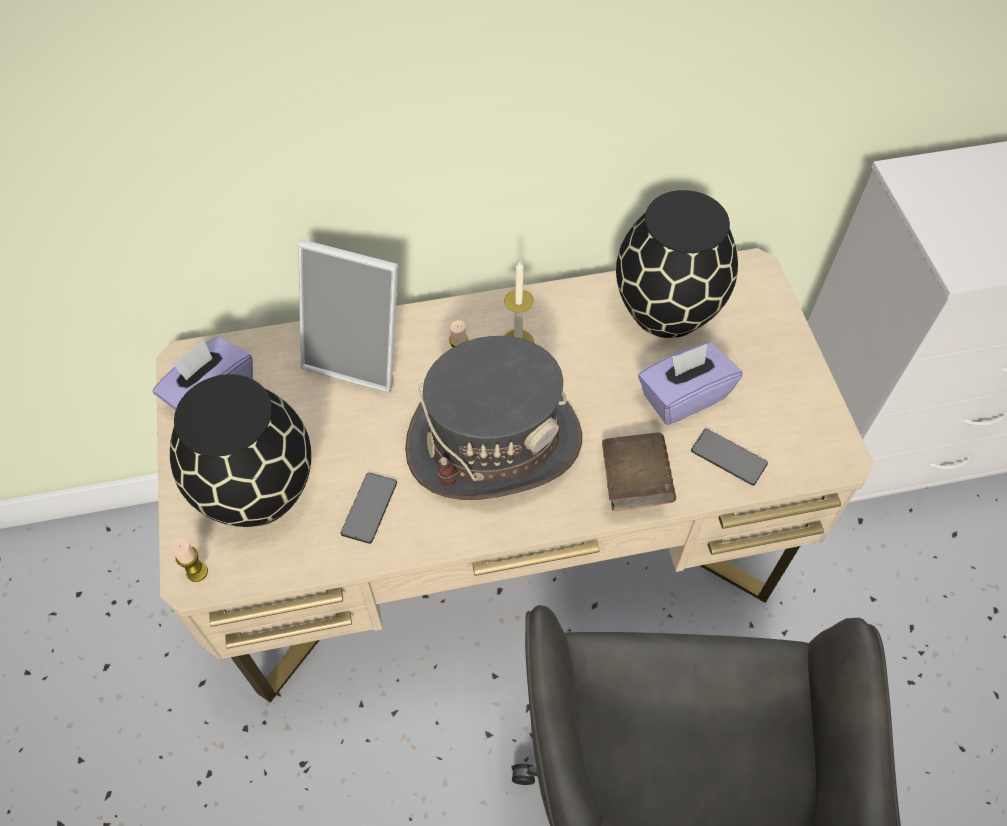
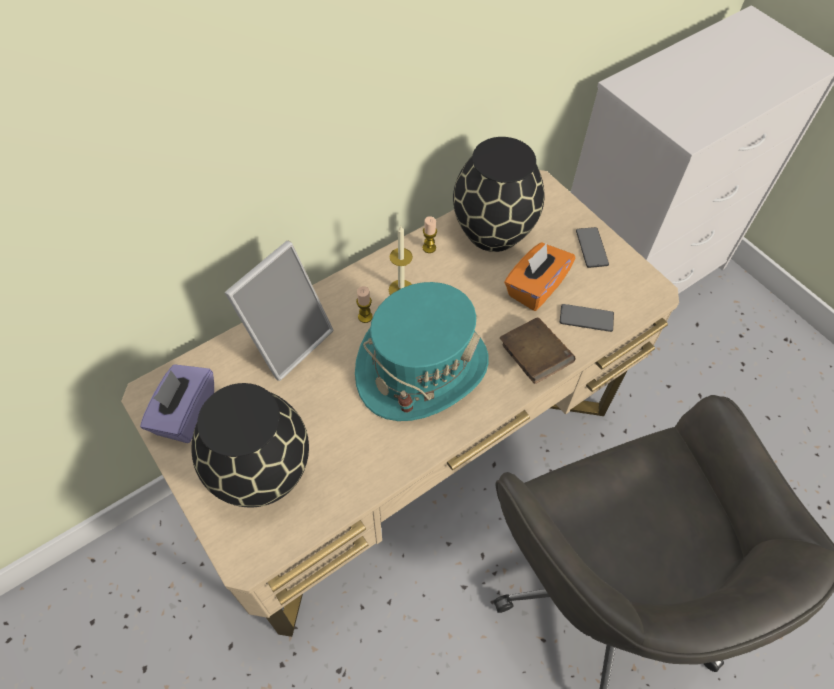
camera: 25 degrees left, 0 degrees up
(197, 572) = (245, 554): candle -> candle (429, 248)
(359, 354) = (287, 340): picture frame -> picture frame turned 45 degrees counterclockwise
(369, 508) = (355, 451): phone -> phone (591, 248)
(494, 442) = (421, 367): grey hat -> turquoise hat
(683, 396) = (535, 287): purple tissue box -> orange tissue box

